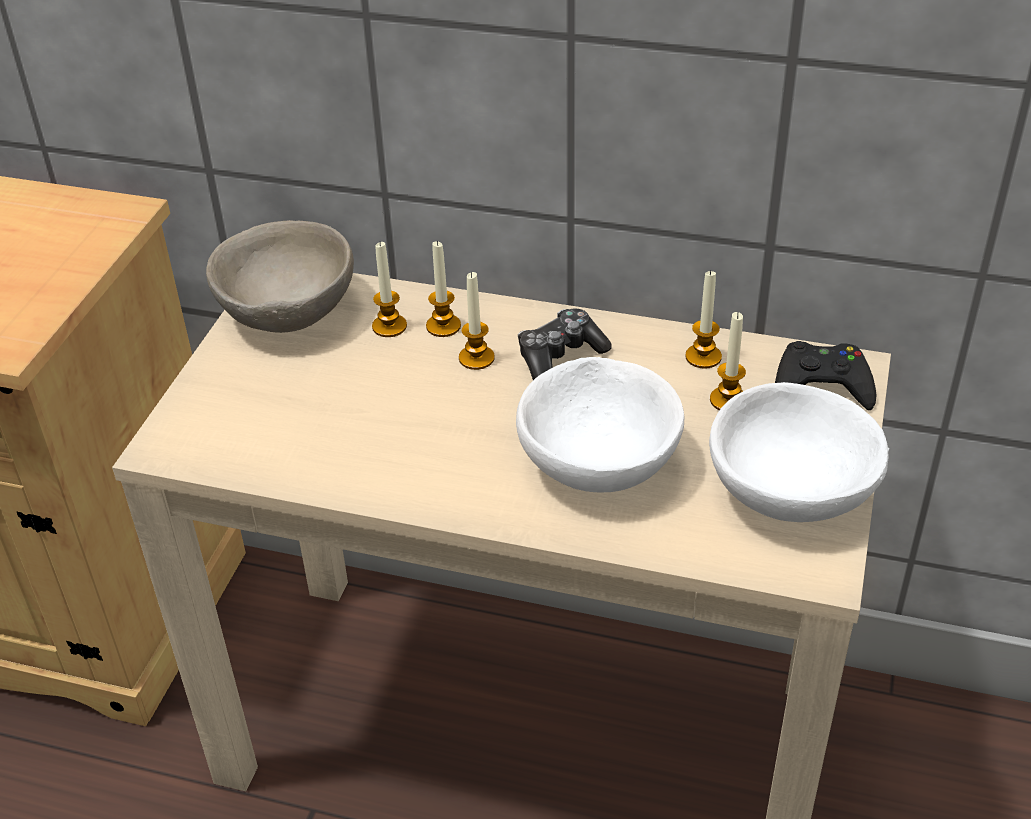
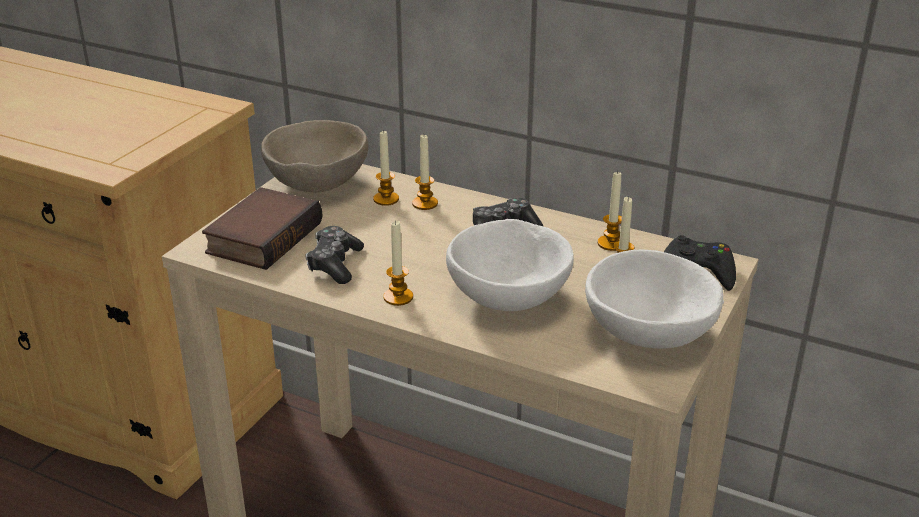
camera: 10 degrees right, 10 degrees down
(242, 413) = (262, 236): none -> book
(355, 445) = (335, 264): none -> game controller
(476, 358) = (442, 225): candle -> candle (398, 297)

